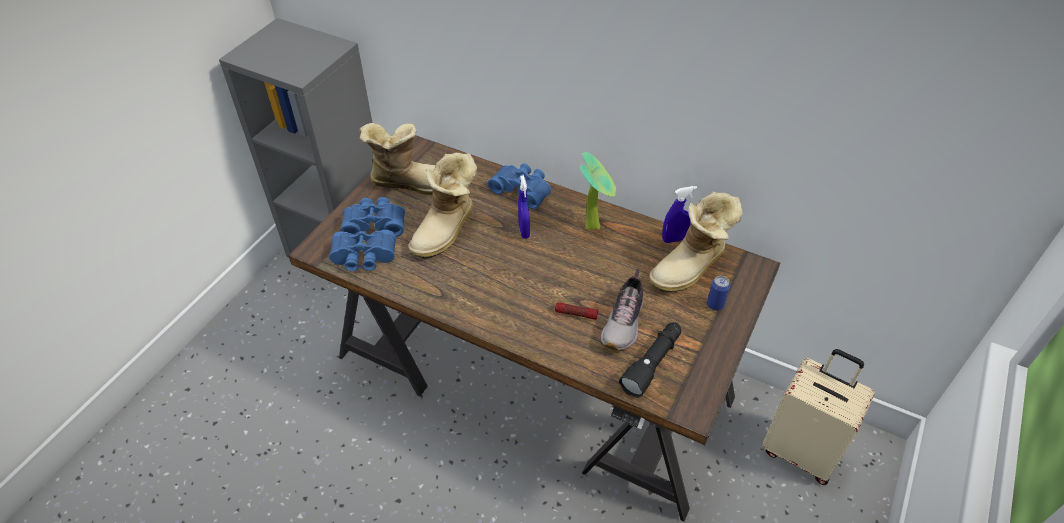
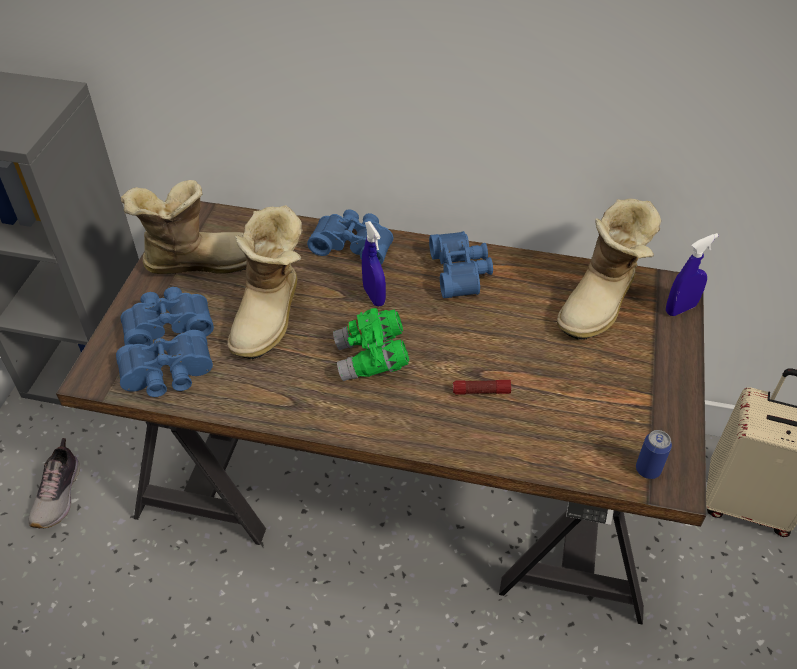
camera: 15 degrees left, 0 degrees up
(506, 275) = (371, 359): none -> green binoculars
(594, 225) = (461, 272): potted plant -> blue binoculars
(624, 322) = (546, 389): shoe -> shoe (59, 495)
(652, 363) = (601, 435): black flashlight -> none
(675, 239) = (568, 271): blue spray bottle -> blue spray bottle (680, 309)
(715, 305) = (648, 343): can -> can (648, 470)

